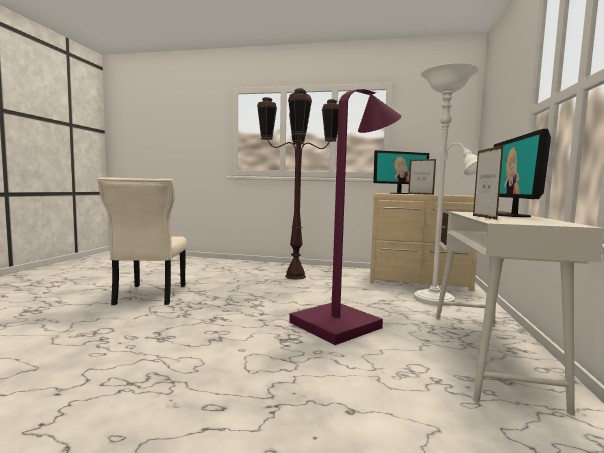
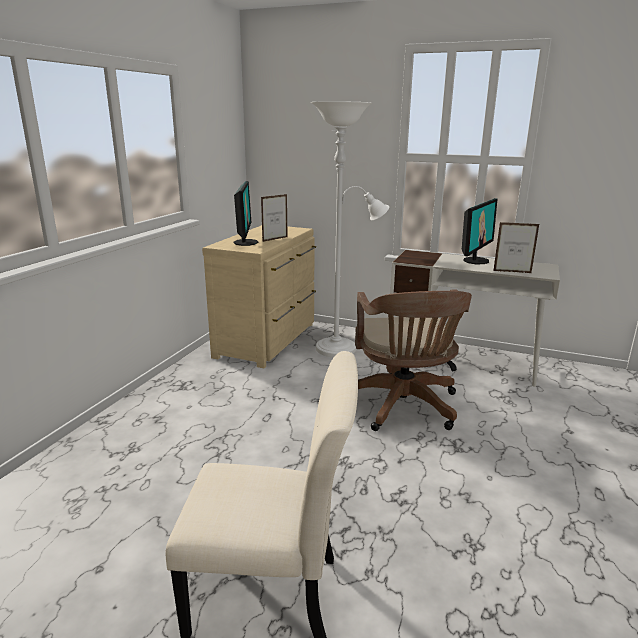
camera: 80 degrees left, 15 degrees up
(296, 277) = (205, 417): brown floor lamp -> none
(344, 322) = (404, 407): purple floor lamp -> brown office chair
(511, 215) = (475, 260): monitor -> monitor turned 75 degrees counterclockwise

